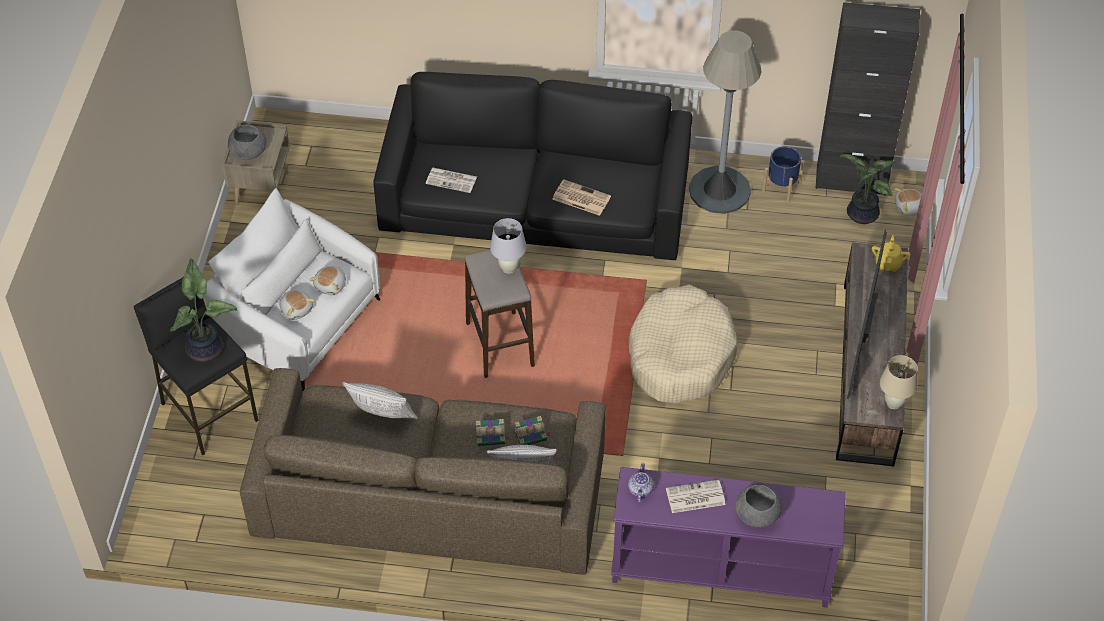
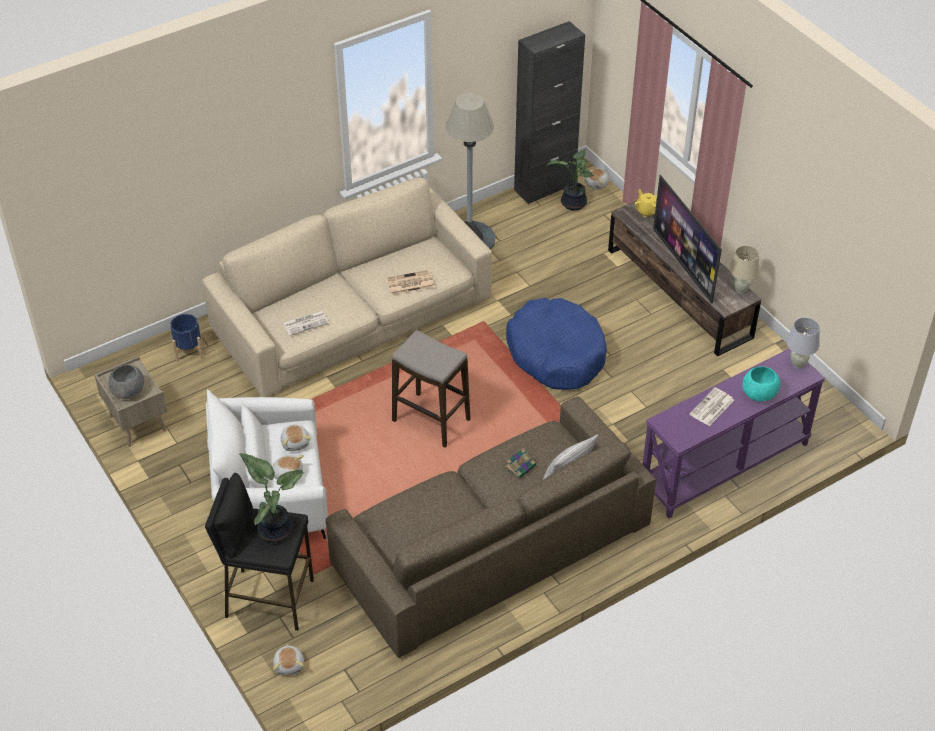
camera: 40 degrees left, 5 degrees down
(168, 479) = (289, 665): none -> plush toy
(382, 418) = (433, 504): pillow -> none
(509, 268) = (432, 345): white table lamp -> white table lamp (798, 364)
(531, 435) = (545, 449): book -> none
(535, 200) = (353, 315): black sofa -> beige sofa
(640, 490) = (674, 425): teapot -> none
(680, 355) = (556, 353): beige dog bed -> blue dog bed
(756, 515) = (759, 394): grey bowl -> turquoise bowl
(781, 186) = (506, 215): blue planter -> blue planter (188, 351)

